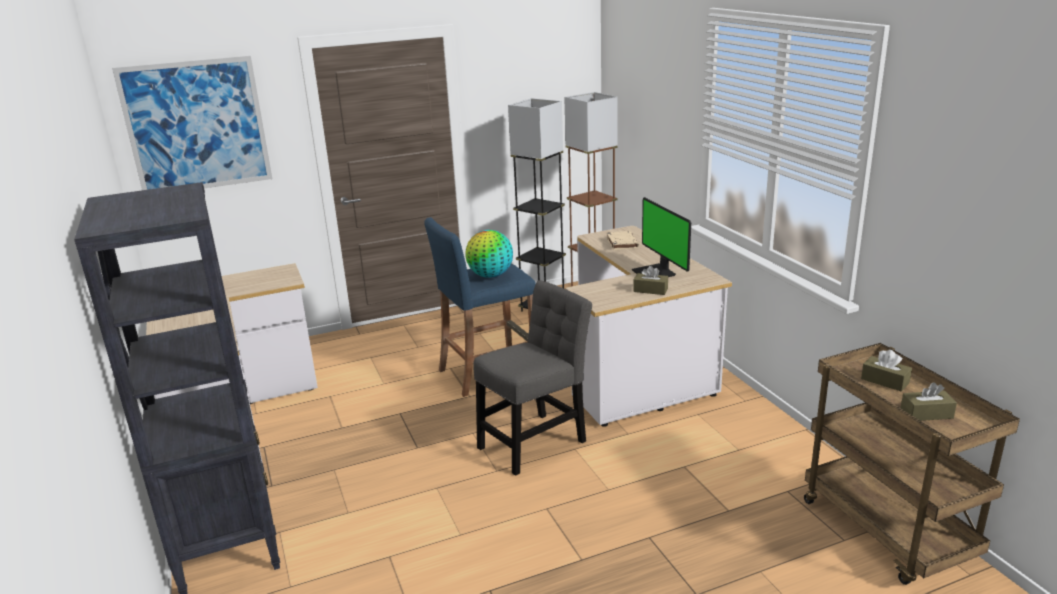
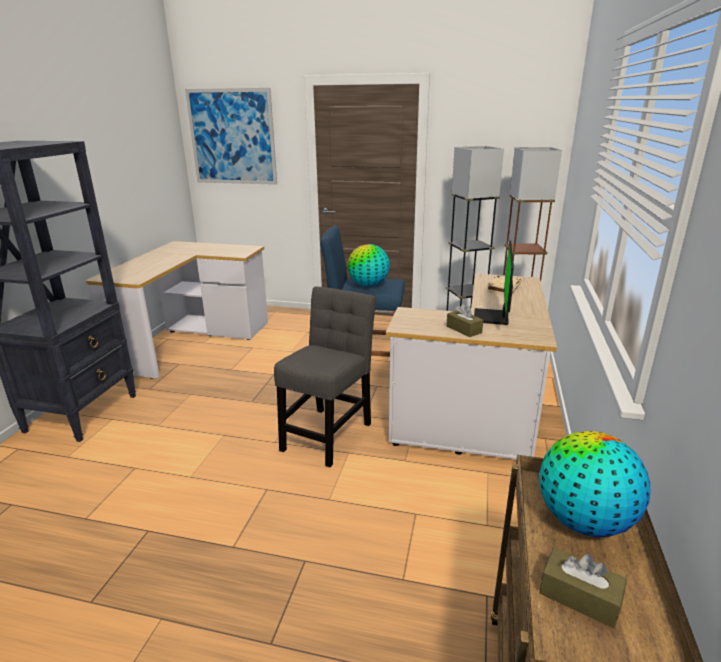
camera: 35 degrees right, 0 degrees up
(536, 441) = (328, 433): grey chair -> grey chair turned 60 degrees counterclockwise
(885, 381) = (583, 521): brown tissue box -> globe

